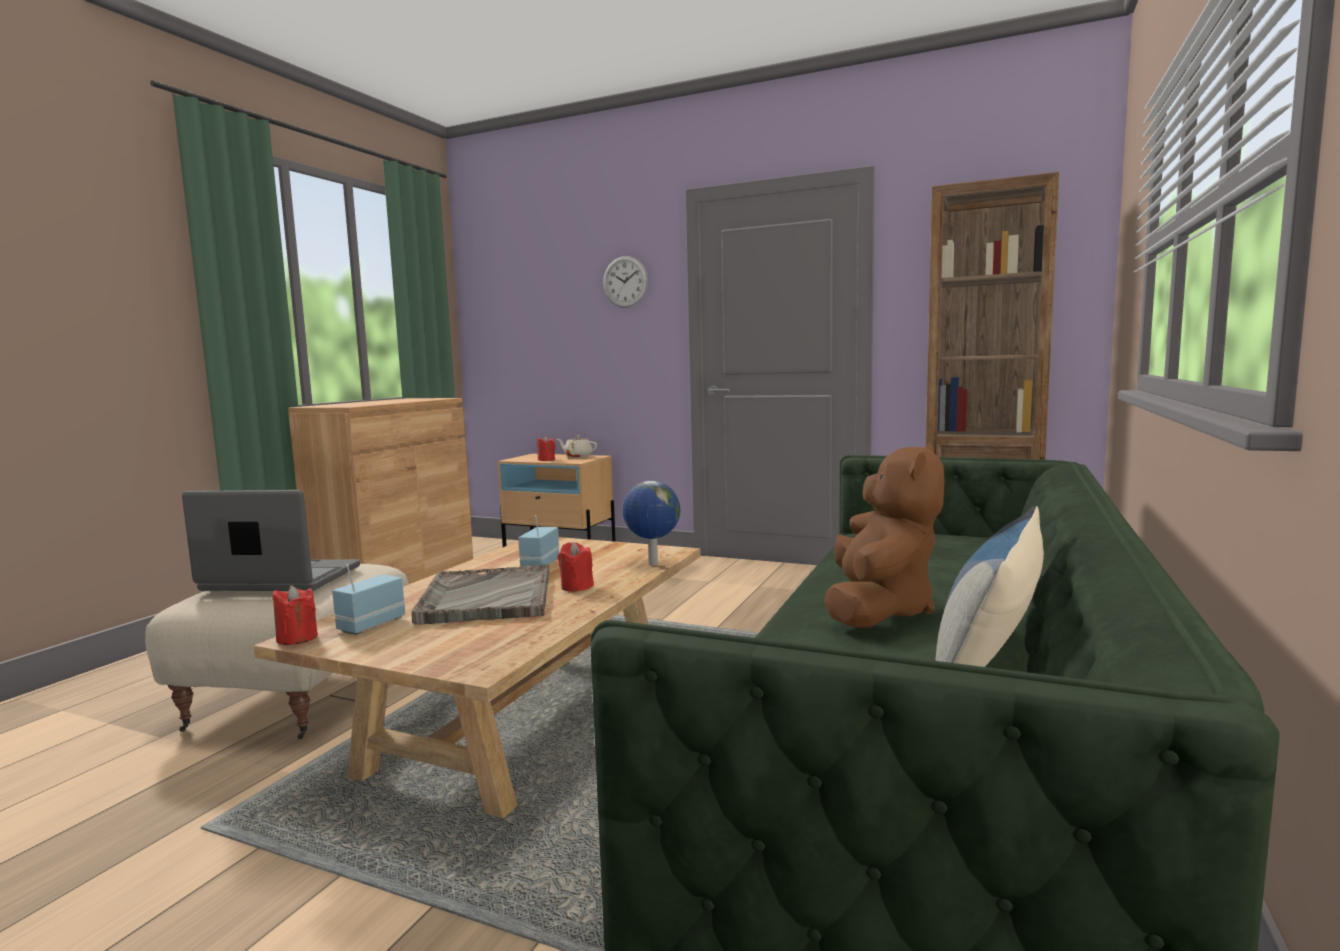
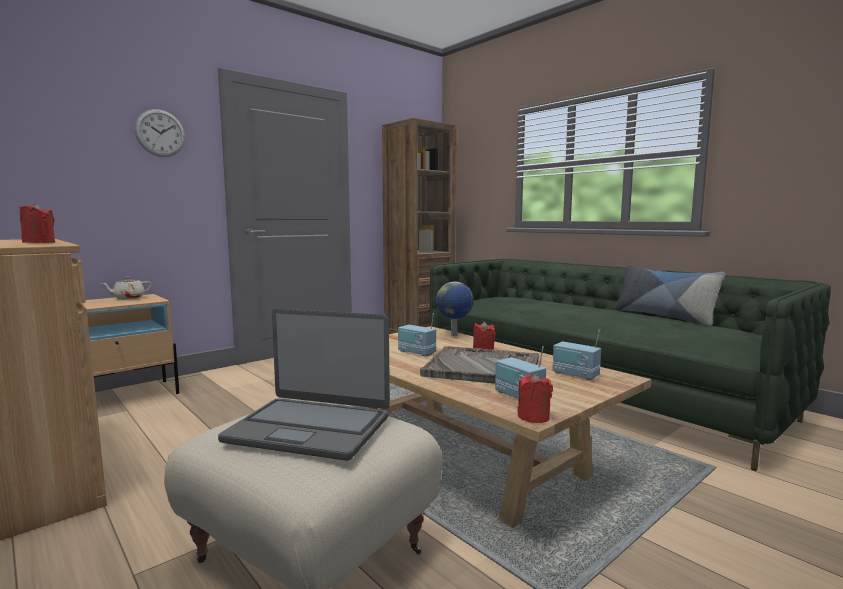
camera: 65 degrees left, 0 degrees up
(280, 579) = (310, 428): laptop -> laptop turned 105 degrees counterclockwise
(479, 641) = (575, 375): none -> radio
(546, 460) = (112, 303): red candle -> red candle (39, 242)
(878, 610) = (604, 316): brown plush toy -> none

